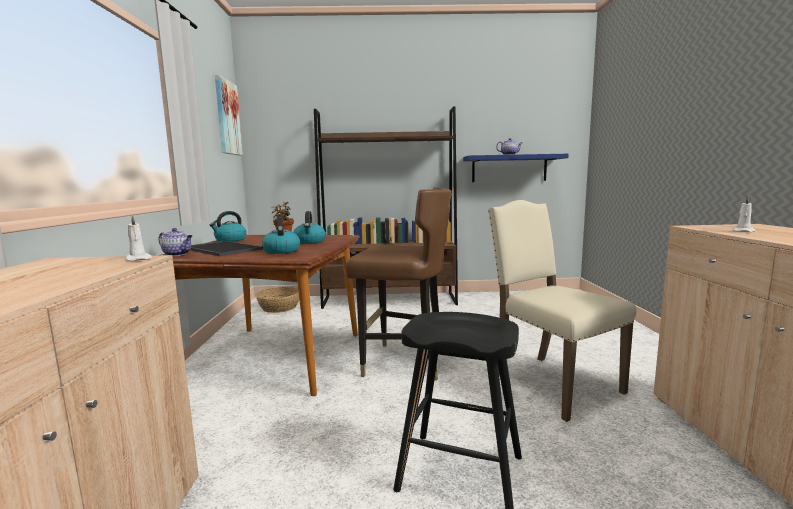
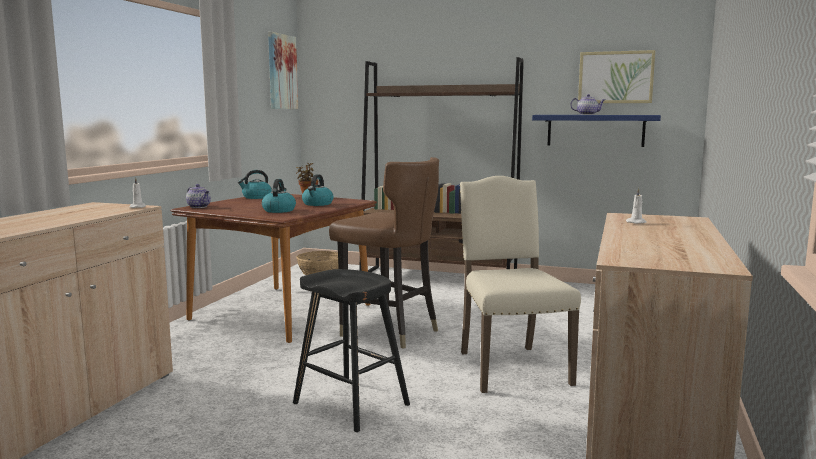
camera: 20 degrees right, 0 degrees up
(220, 249) = (236, 205): tray -> none
(523, 125) = (615, 77): none -> picture

